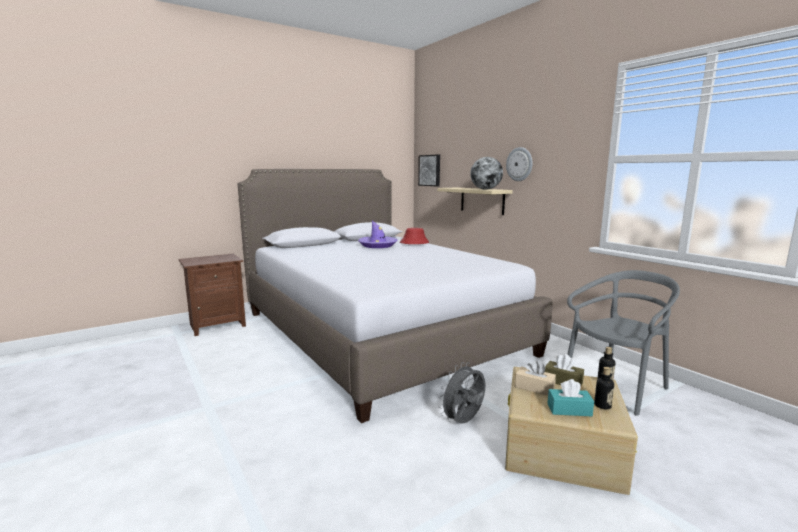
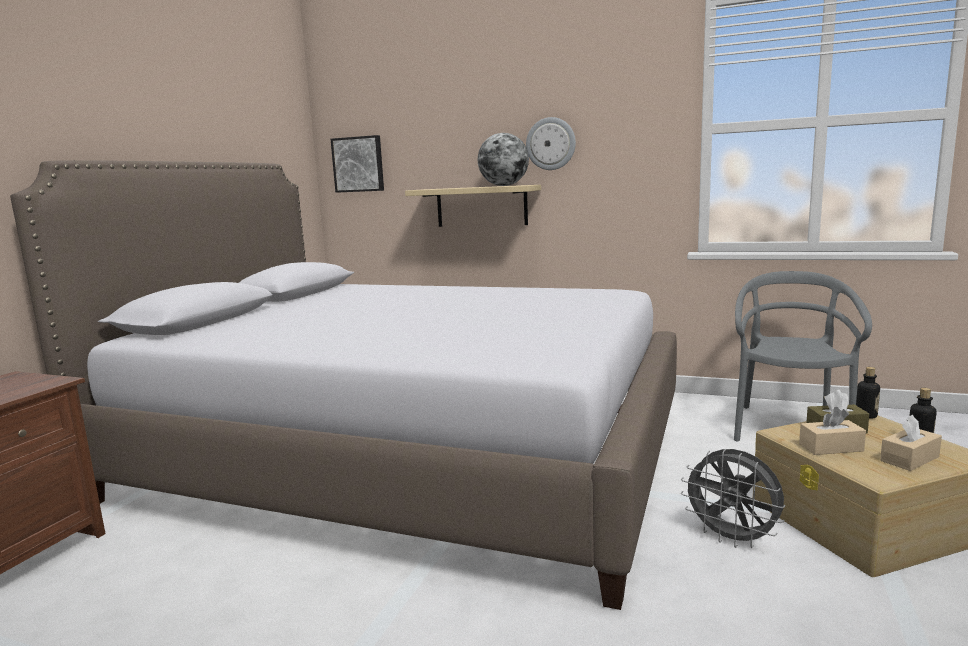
camera: 35 degrees left, 0 degrees up
(377, 245) = (353, 300): purple hat -> none
(414, 243) = (401, 287): red hat -> none
(464, 422) = (732, 539): grey fan -> grey fan turned 60 degrees counterclockwise
(569, 410) = (909, 459): turquoise tissue box -> beige tissue box

